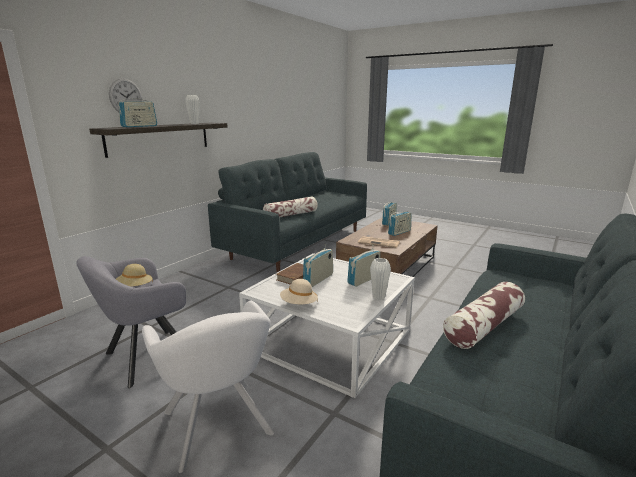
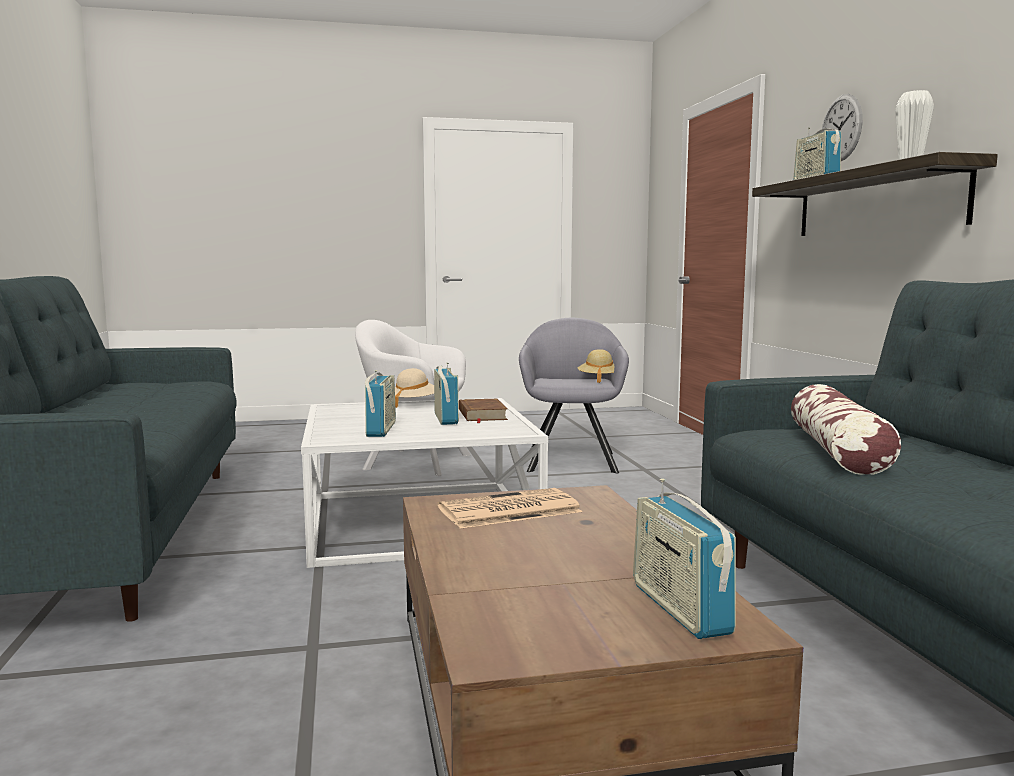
camera: 135 degrees right, 10 degrees down
(378, 297) = (327, 421): white vase -> none
(399, 232) = (527, 564): radio -> none
(484, 326) = (157, 407): pillow -> none

